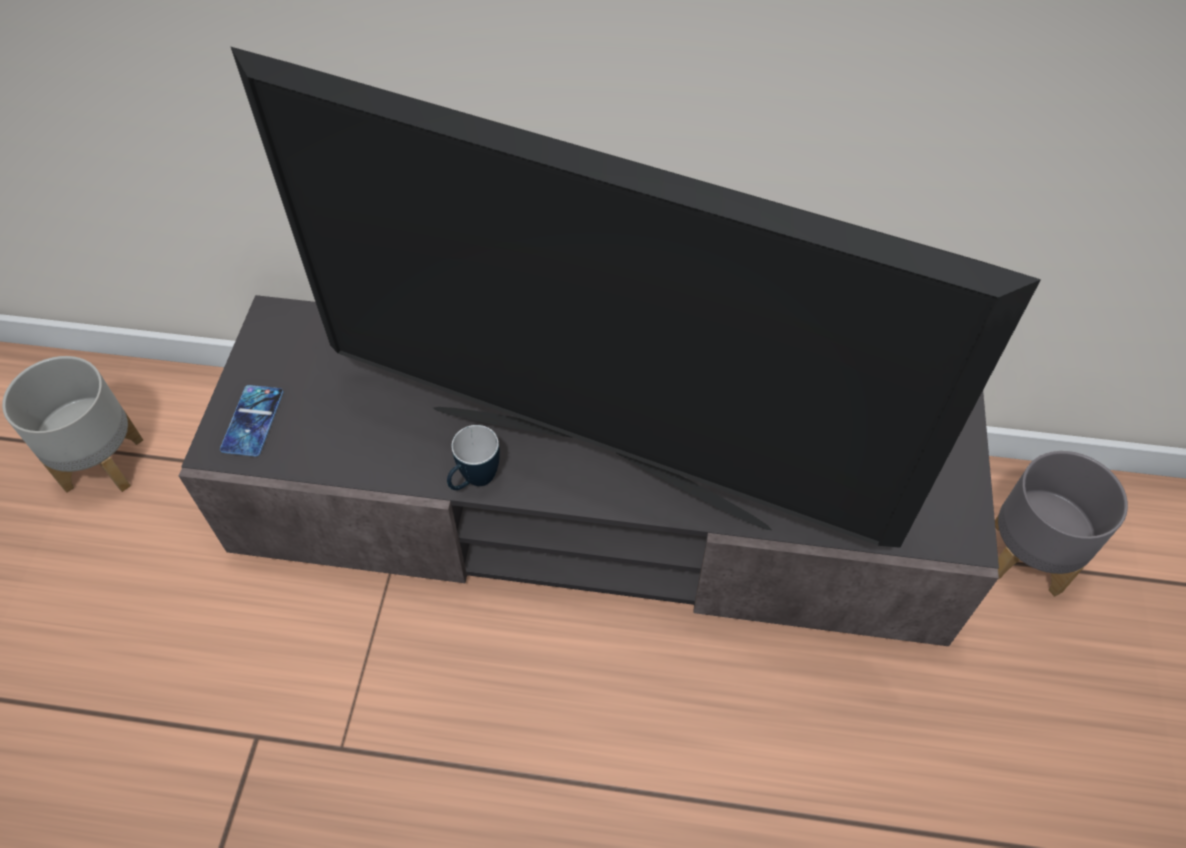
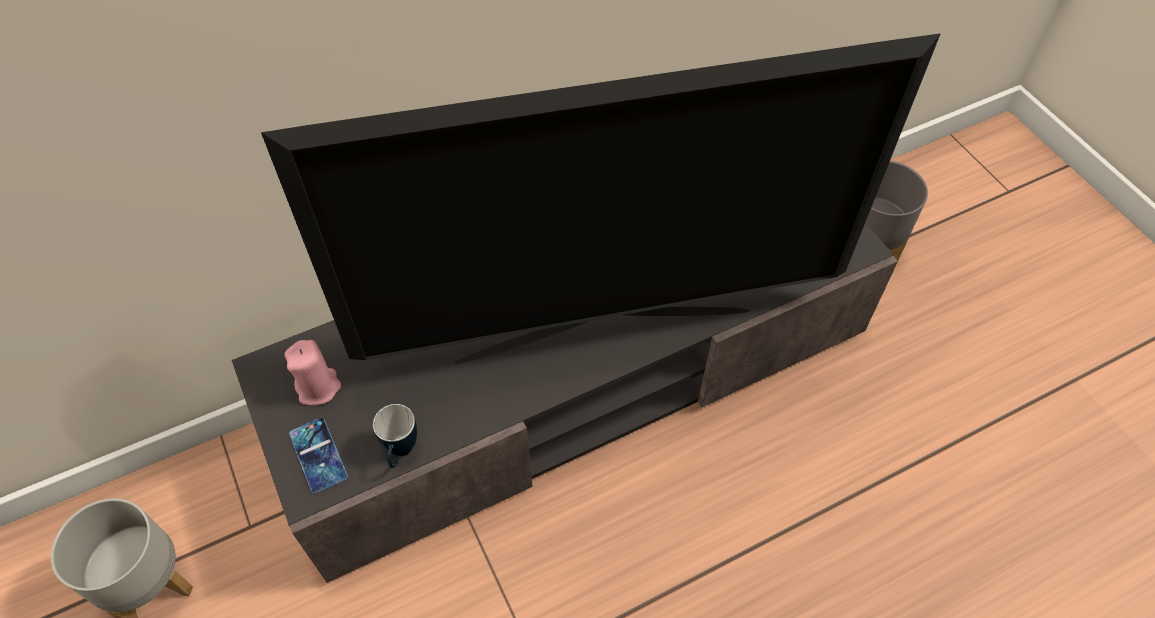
camera: 35 degrees left, 0 degrees up
(302, 360) = (318, 387): none -> pink candle
(474, 481) = (529, 397): mug -> mug (400, 453)

